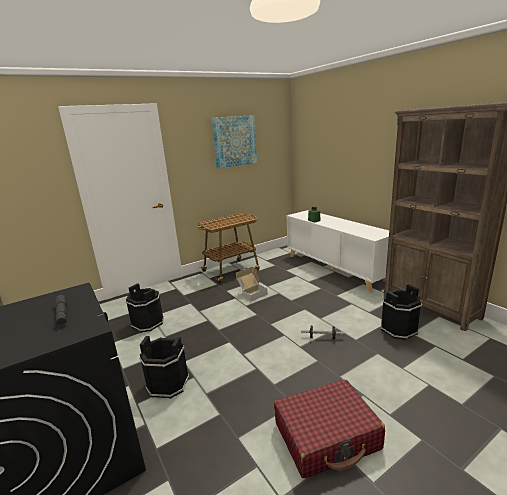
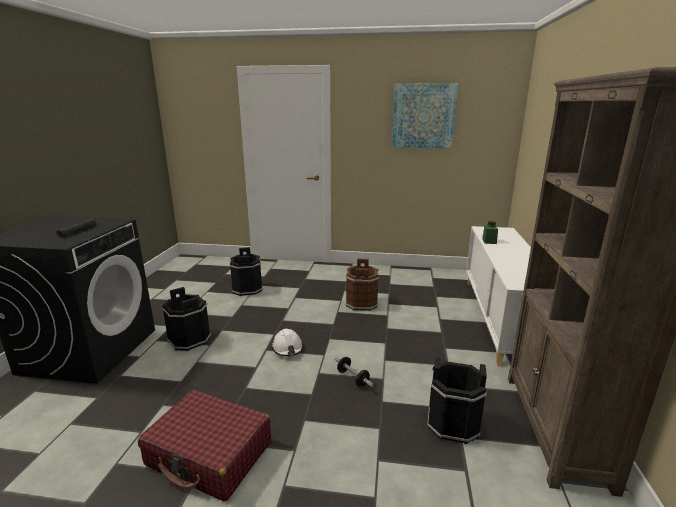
camera: 40 degrees right, 0 degrees up
(231, 270) = (380, 274): cart -> none
(251, 293) = (362, 303): cardboard box -> brown bucket
(255, 344) = (287, 348): none -> white hard hat

